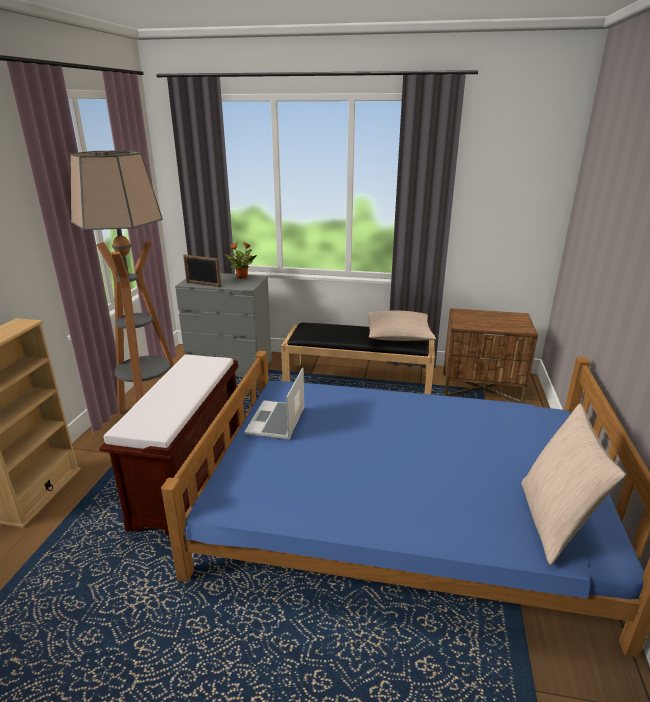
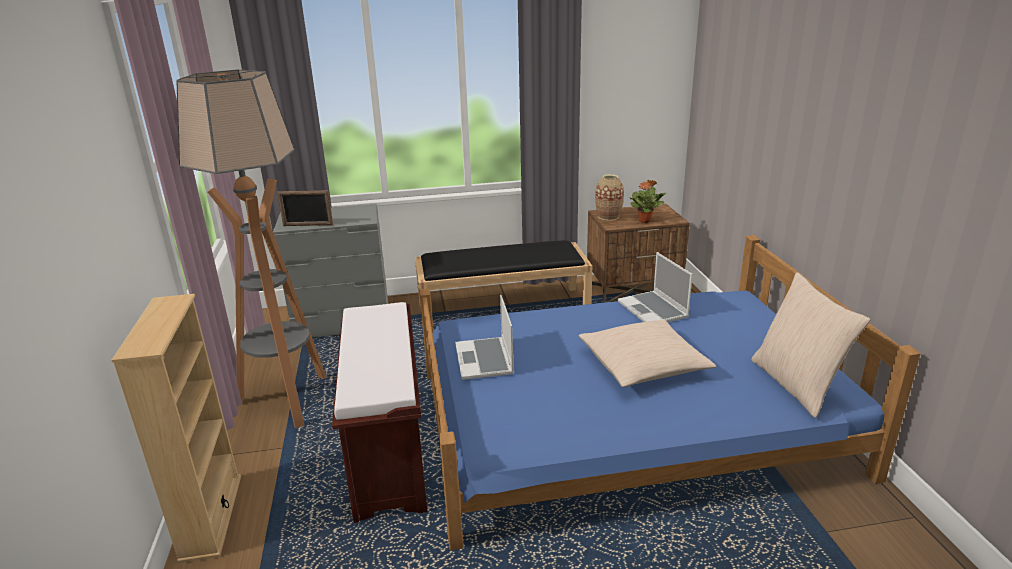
camera: 20 degrees left, 0 degrees up
(242, 277) = (348, 209): potted plant -> potted plant (645, 221)
(399, 335) = (543, 248): beige pillow -> beige pillow (643, 365)
(458, 410) = (653, 310): none -> laptop
(464, 316) = (608, 216): none -> vase

